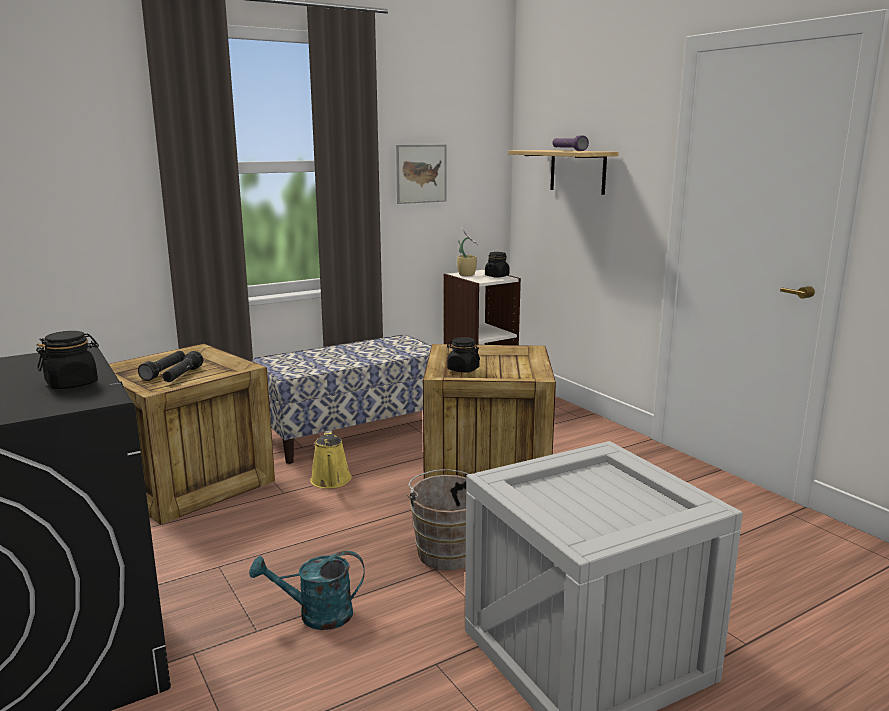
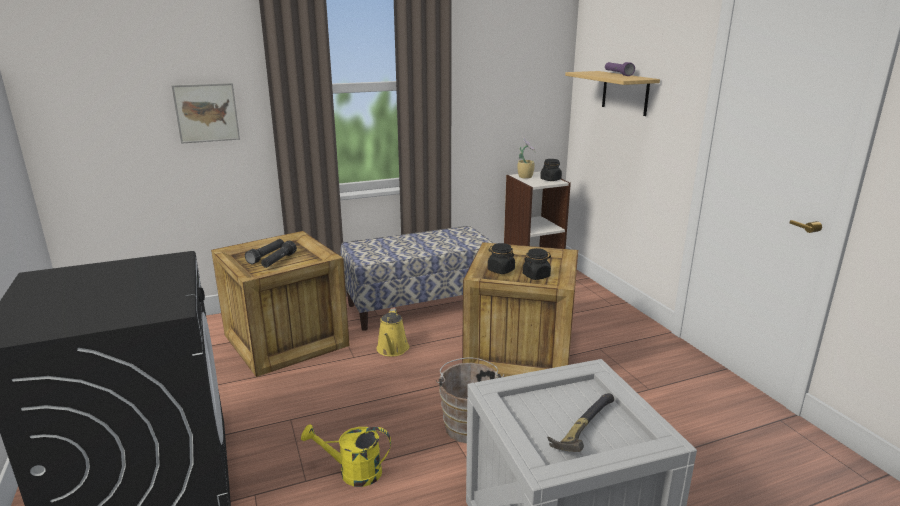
camera: 10 degrees right, 5 degrees up
(72, 383) = (159, 292): black jar -> black jar (536, 276)
(316, 615) = (353, 472): turquoise watering can -> yellow watering can
(421, 173) = (490, 90): picture -> picture (206, 113)
(610, 509) = (581, 431): none -> hammer

